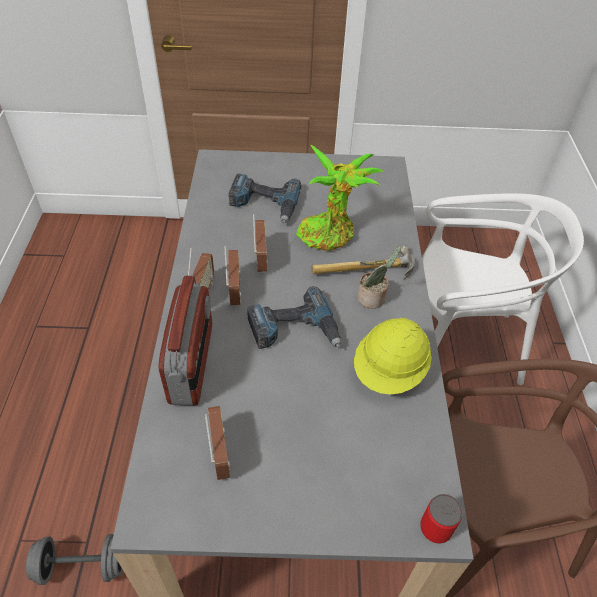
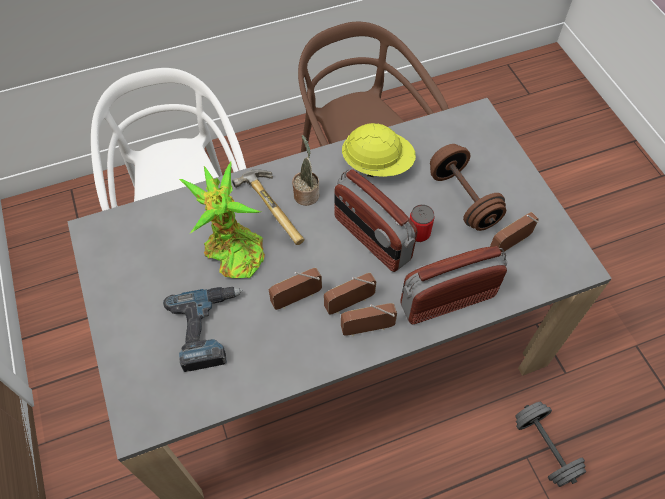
camera: 110 degrees left, 10 degrees up
(294, 330) = (371, 238): power drill -> radio
(304, 435) = (463, 199): none -> brown dumbbell
(435, 528) = (481, 116): can -> can (418, 233)

